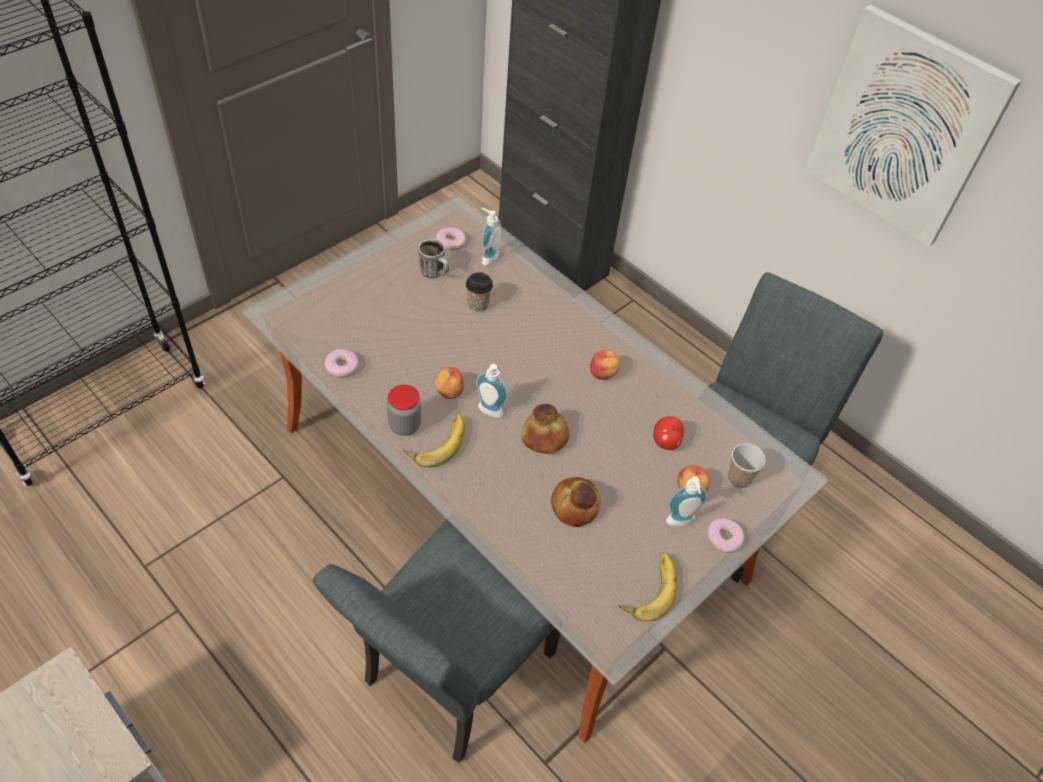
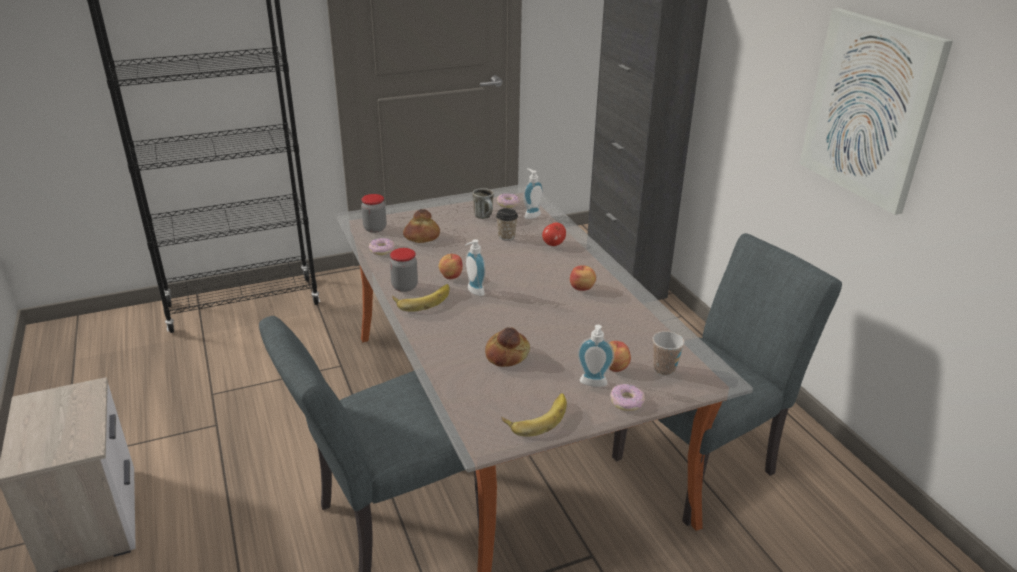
camera: 25 degrees right, 20 degrees down
(310, 328) = (375, 228): none -> jar
(544, 437) = (508, 313): bread -> bread (421, 237)
(666, 442) = (611, 335): apple -> apple (553, 244)

